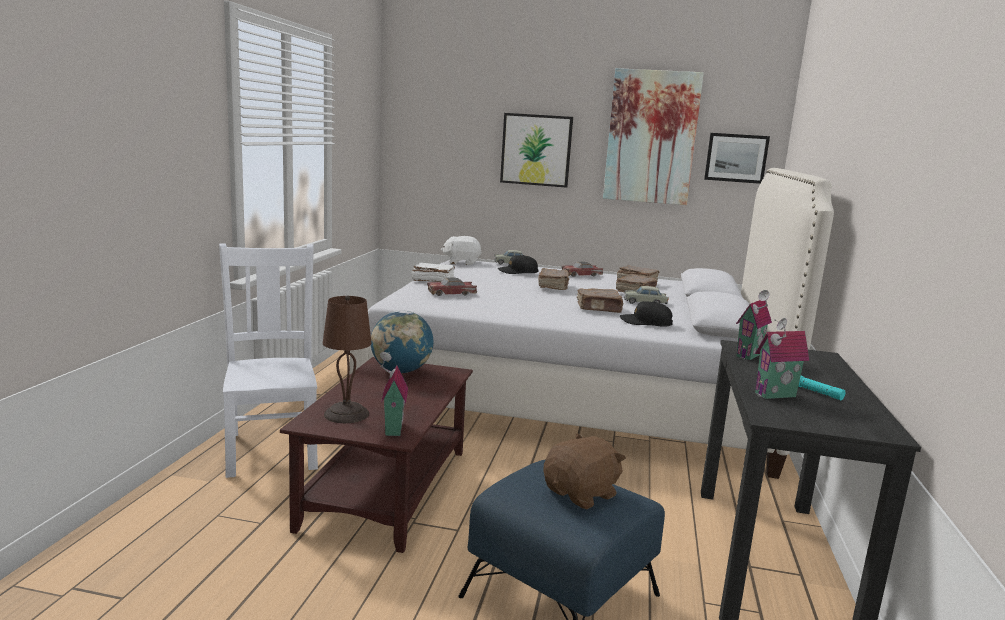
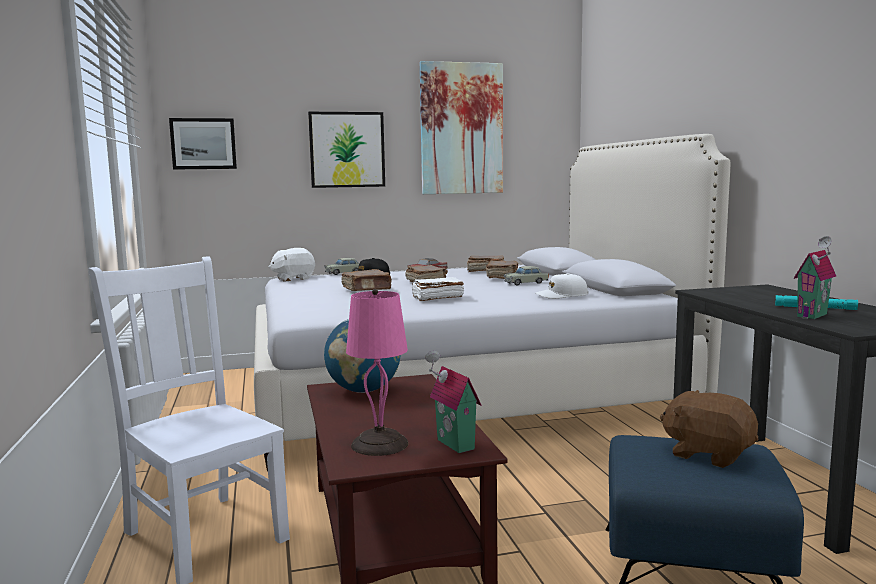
camera: 25 degrees left, 5 degrees down
(347, 414) = (380, 443): brown table lamp -> pink table lamp
(432, 280) = (298, 296): white book -> white book (437, 298)
(451, 293) = (342, 303): toy car -> none
(581, 494) = (708, 454): brown plush toy -> brown plush toy turned 75 degrees counterclockwise
(599, 309) = (501, 293): brown book -> brown book (367, 289)
(646, 322) = (561, 296): black cap -> white cap
(736, 158) = (539, 143): picture -> picture (203, 144)
(751, 356) = (725, 296): toy house -> none

